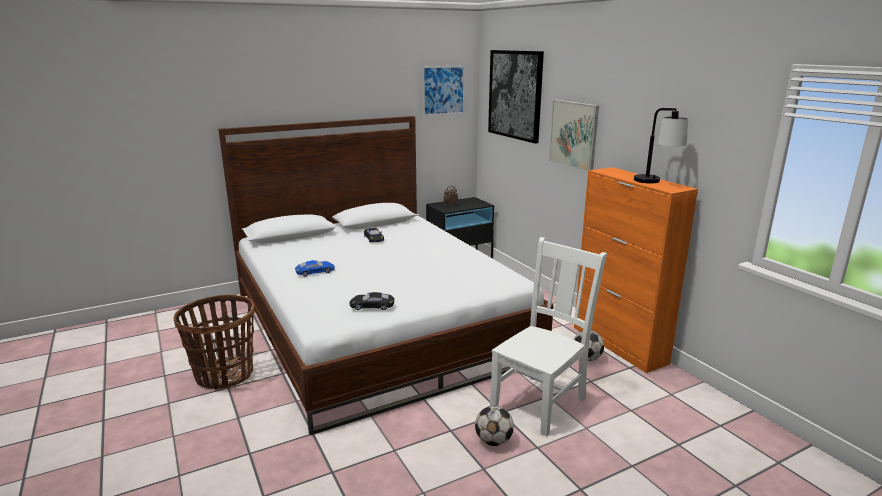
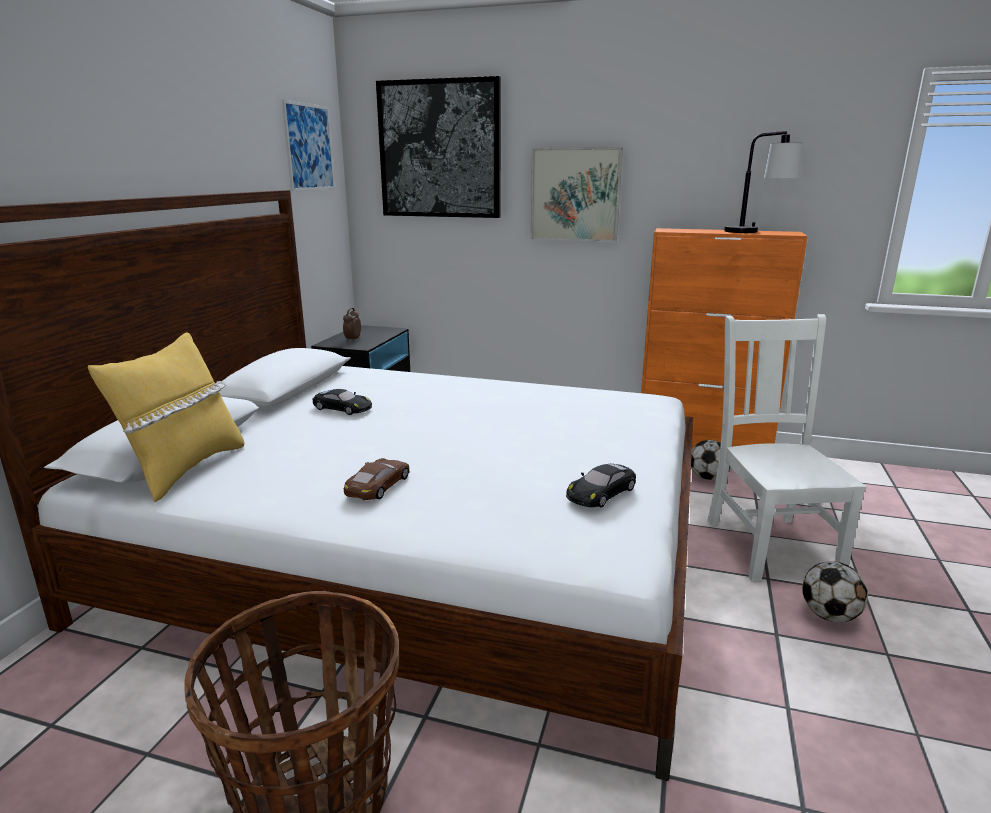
camera: 45 degrees left, 0 degrees up
(280, 244) = (185, 469): none -> yellow pillow
(315, 271) = (378, 485): blue toy car -> brown toy car

